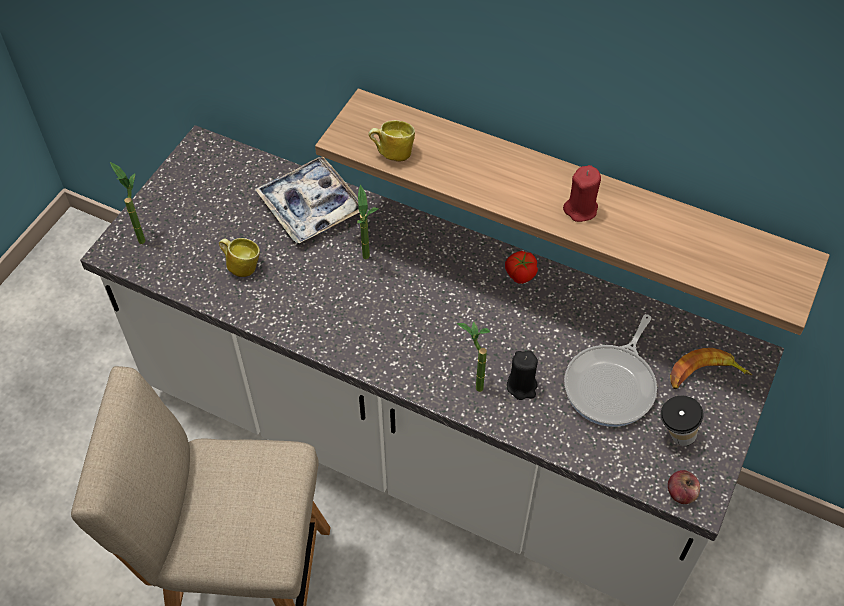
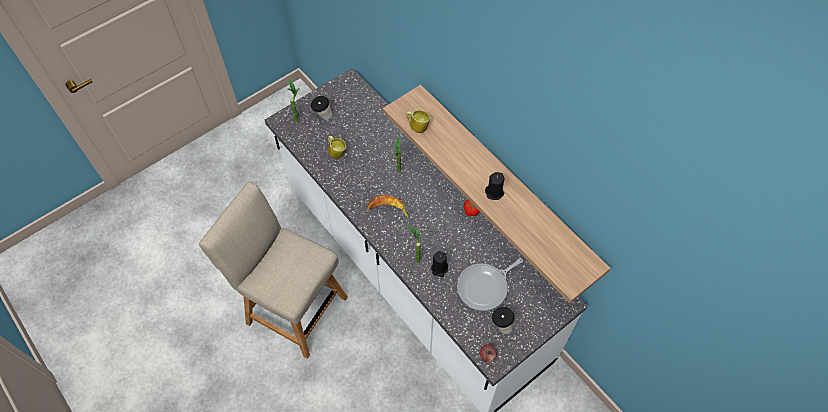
camera: 25 degrees right, 5 degrees up
(186, 218) = (322, 116): none -> cup
(311, 206) = (386, 133): tray -> none
(580, 209) = (494, 192): red candle -> black candle
(704, 375) = (536, 302): banana -> banana (387, 209)

